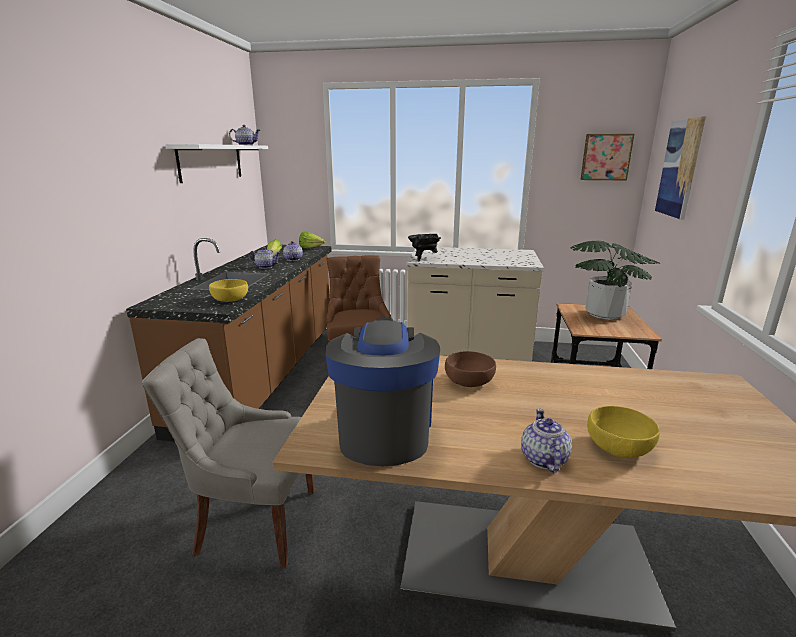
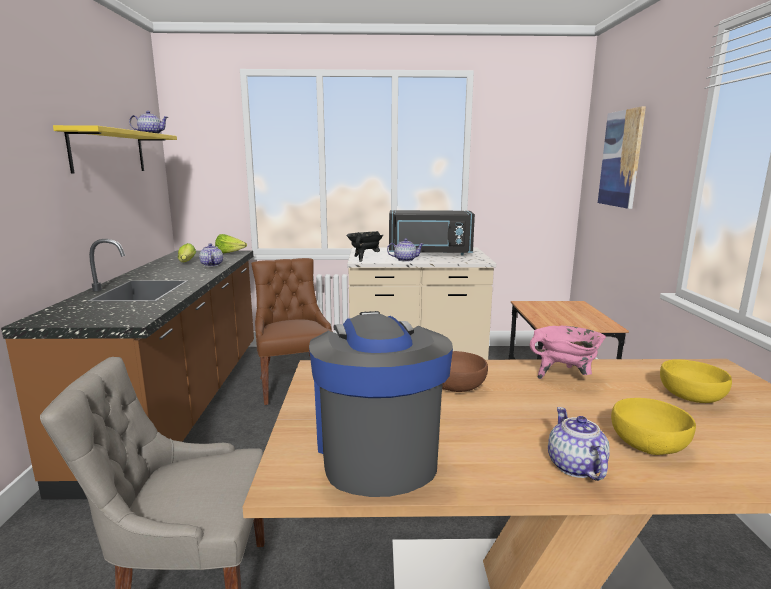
camera: 10 degrees left, 5 degrees down
(211, 162) = (109, 151): white shelf -> yellow shelf
(229, 300) = (143, 311): yellow bowl -> yellow bowl (691, 396)
(265, 266) = (179, 273): teapot -> teapot (405, 260)
(485, 255) = (430, 253): none -> black microwave
(569, 380) = (565, 377): none -> pink cooking pot
(605, 314) = (564, 309): potted plant -> none
(606, 157) = (543, 151): picture -> none

